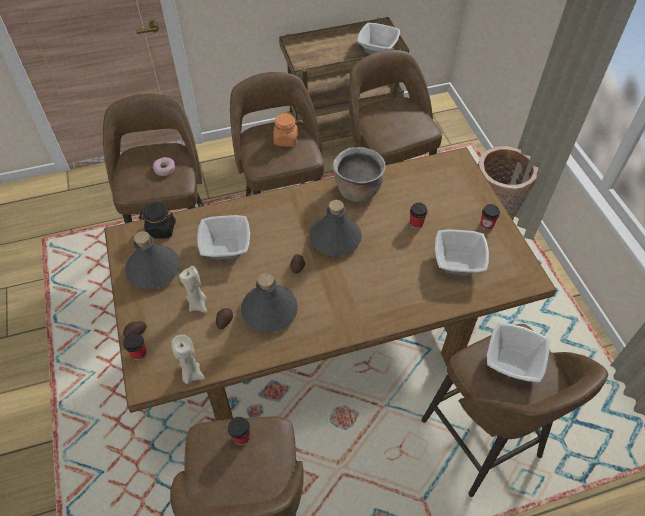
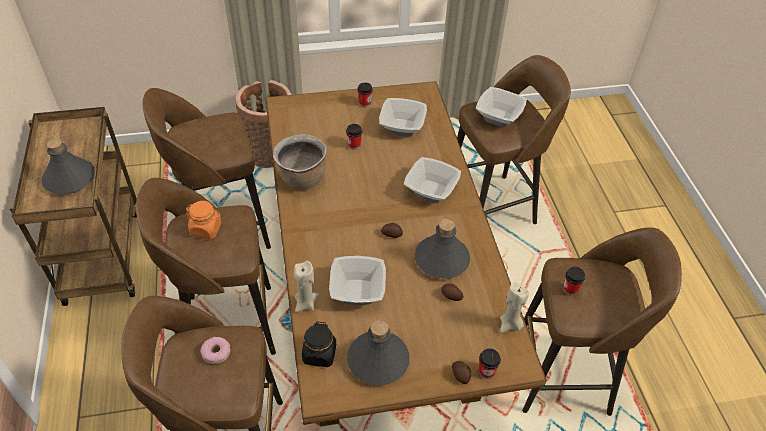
camera: 85 degrees left, 5 degrees down
(198, 304) = (429, 318): beige candle -> beige candle (306, 303)
(335, 239) = (361, 203): grey bottle -> grey bottle (70, 179)
(377, 49) = (80, 136): bowl -> bowl (432, 191)

